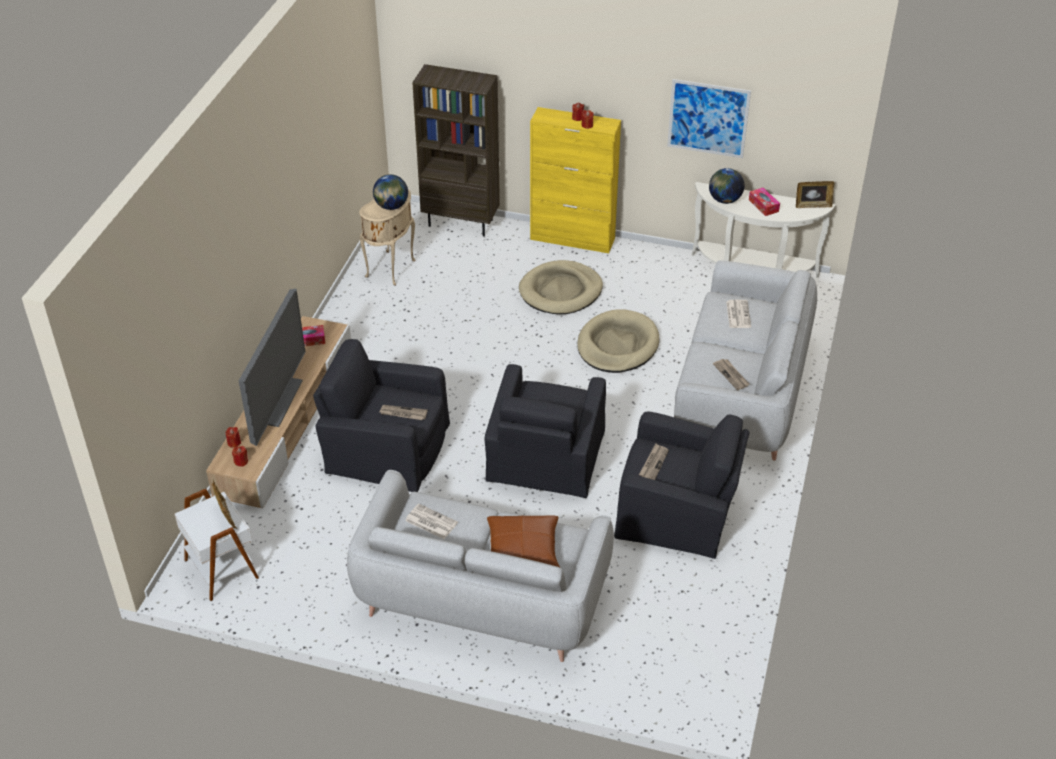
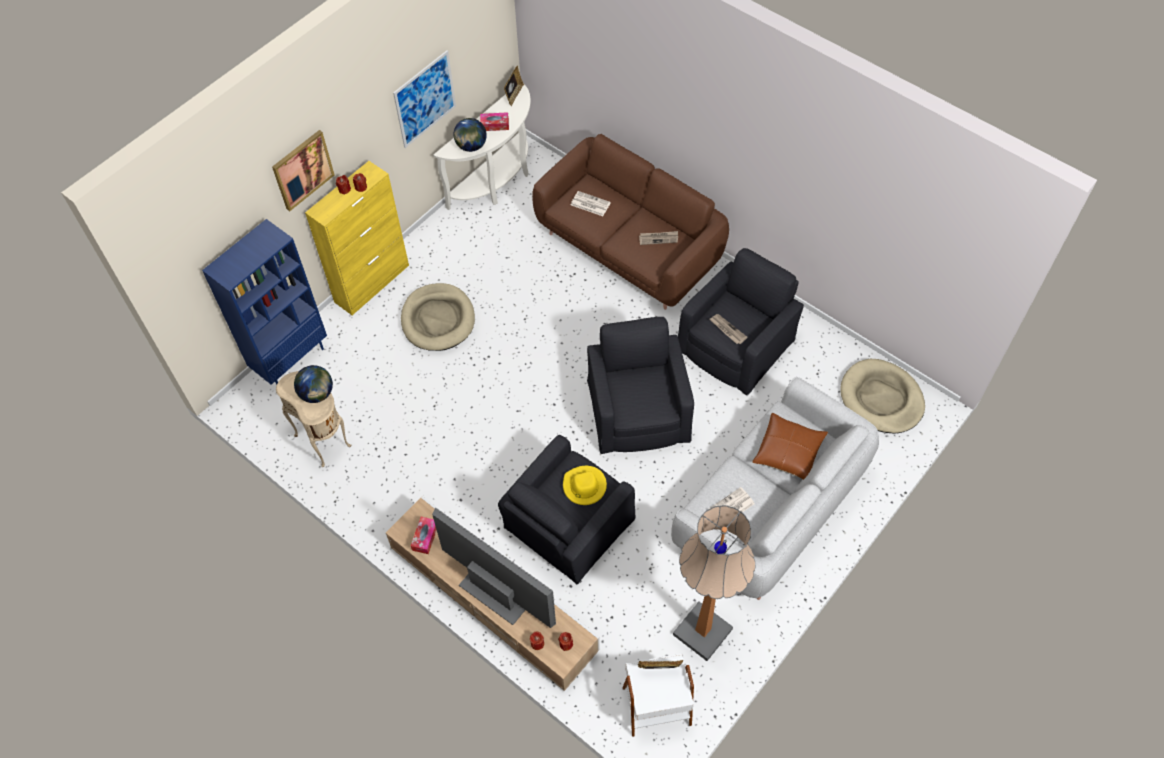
camera: 65 degrees left, 15 degrees up
(313, 581) = (702, 632): none -> floor lamp
(403, 413) = (584, 486): newspaper -> yellow hat
(461, 222) = (291, 360): brown bookcase -> blue bookcase
(545, 457) = (638, 408): black armchair -> black armchair turned 135 degrees counterclockwise
(551, 66) = (302, 170): none -> picture
(617, 345) = (531, 306): beige dog bed -> beige dog bed (881, 399)
(741, 391) = (629, 248): grey sofa -> brown sofa

